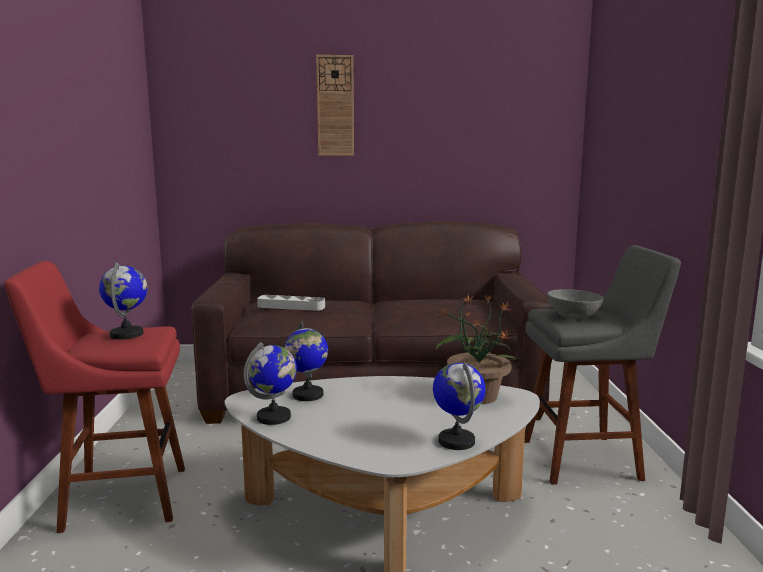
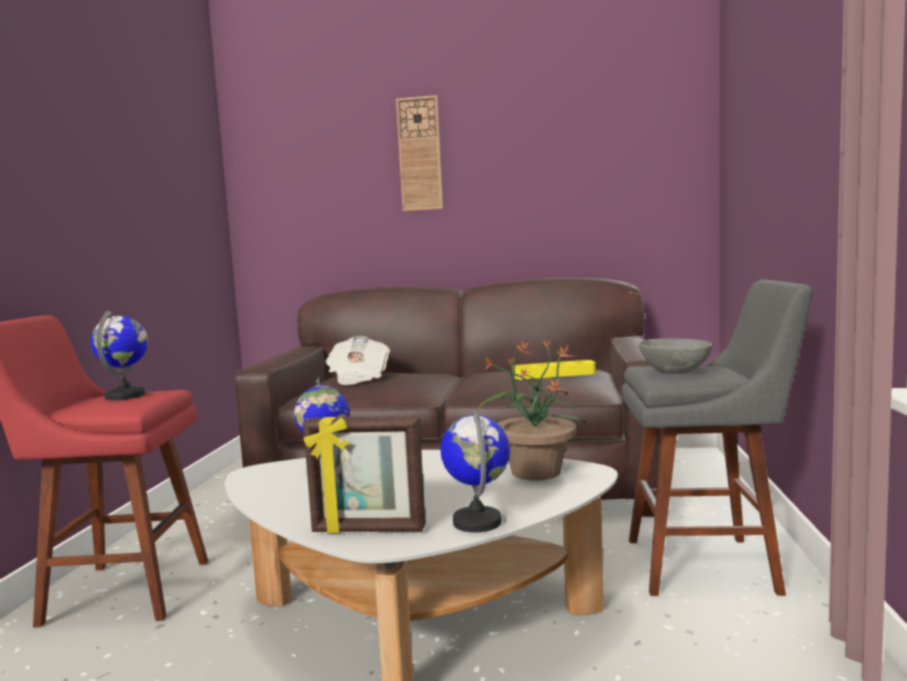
camera: 10 degrees right, 5 degrees down
(274, 417) = (270, 492): globe -> none
(291, 306) = (358, 378): grey tray -> newspaper
(377, 450) = (368, 530): none -> picture frame
(457, 306) = (554, 374): none -> yellow tray

